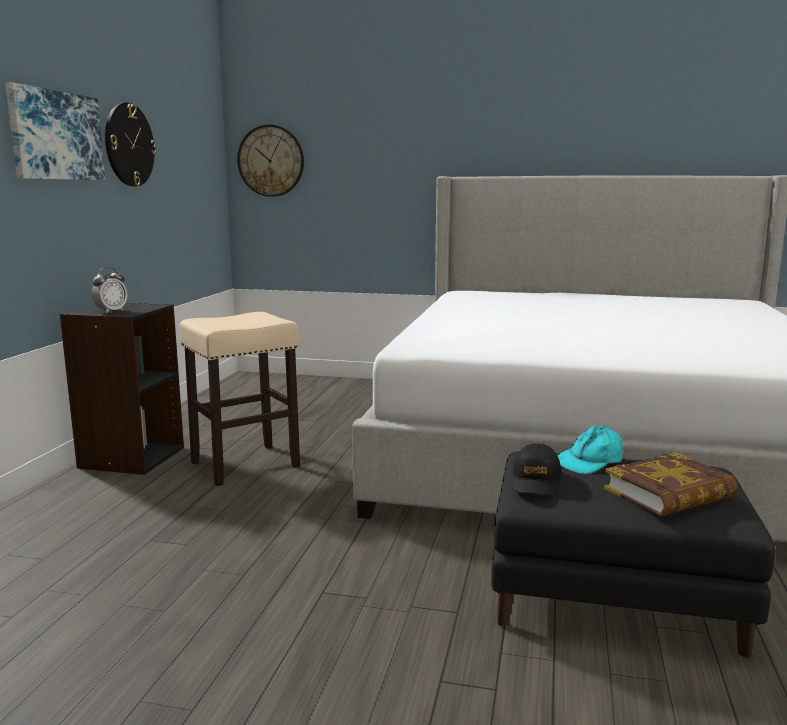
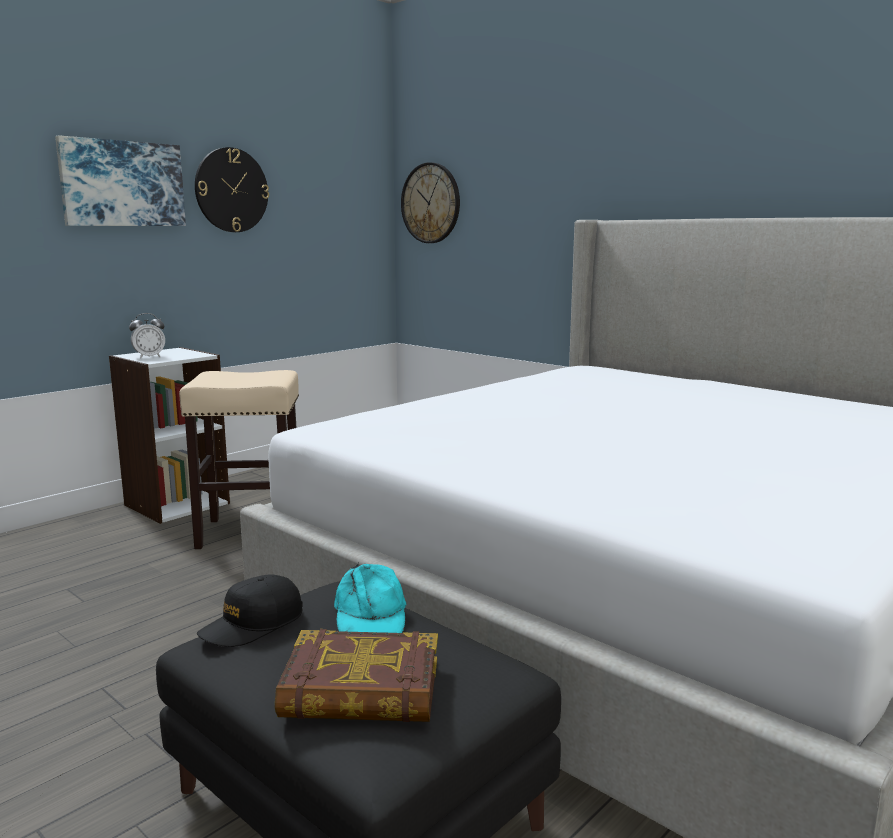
camera: 30 degrees right, 0 degrees up
(131, 457) = (176, 504): black bookcase -> white bookcase
(590, 461) = (370, 616): turquoise cap -> turquoise cap turned 90 degrees counterclockwise

